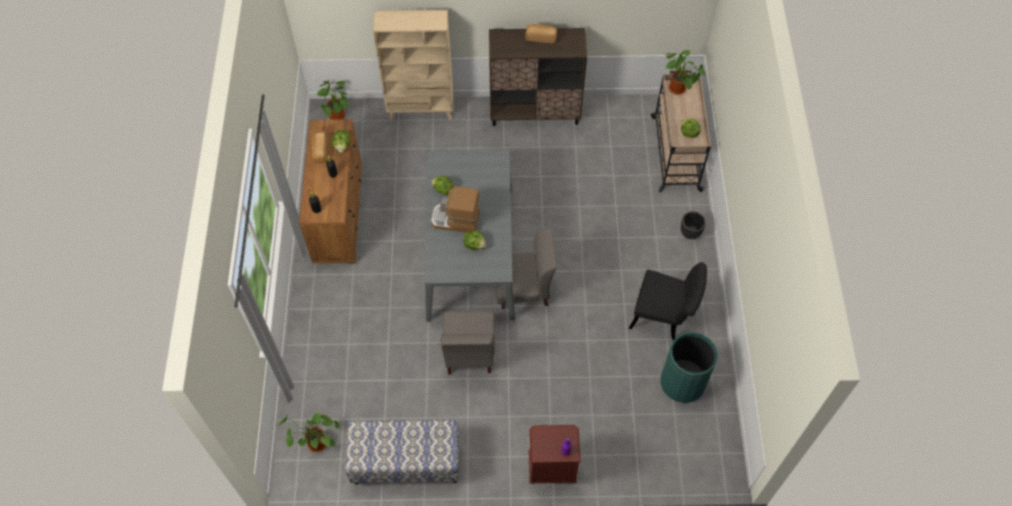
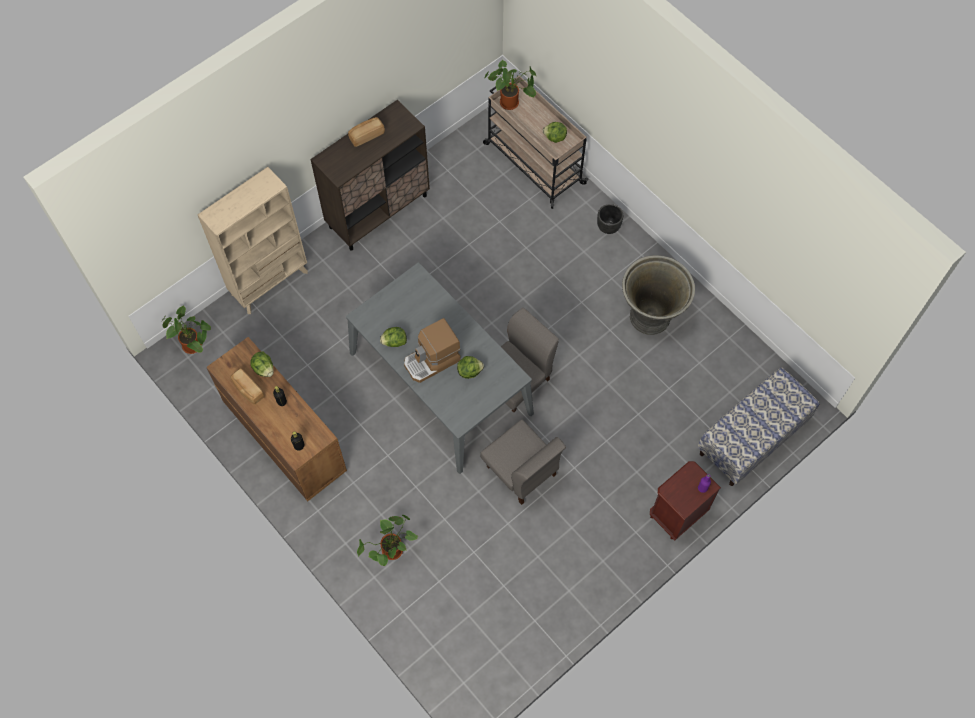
camera: 40 degrees left, 5 degrees up
(315, 445) = (466, 657): potted plant -> potted plant (391, 552)
(406, 462) = (557, 607): bench -> bench (751, 438)
(664, 316) = (650, 316): black chair -> grey planter
(682, 383) = (713, 361): green trash can -> none

